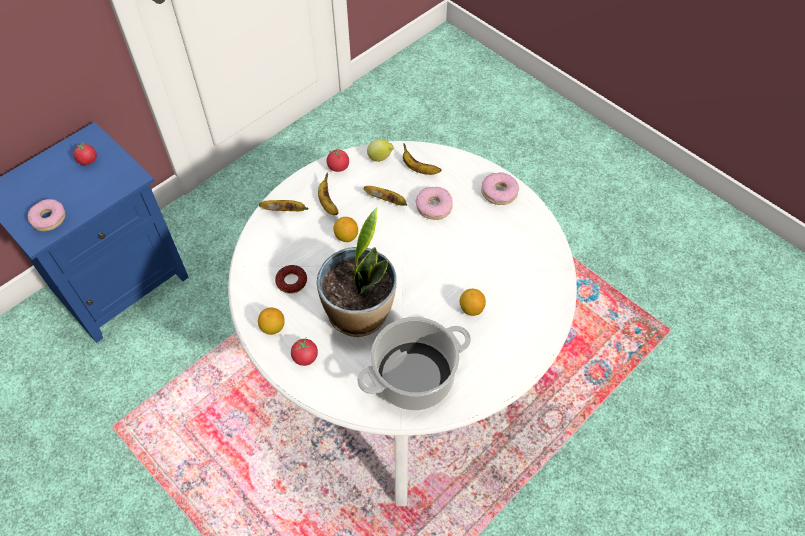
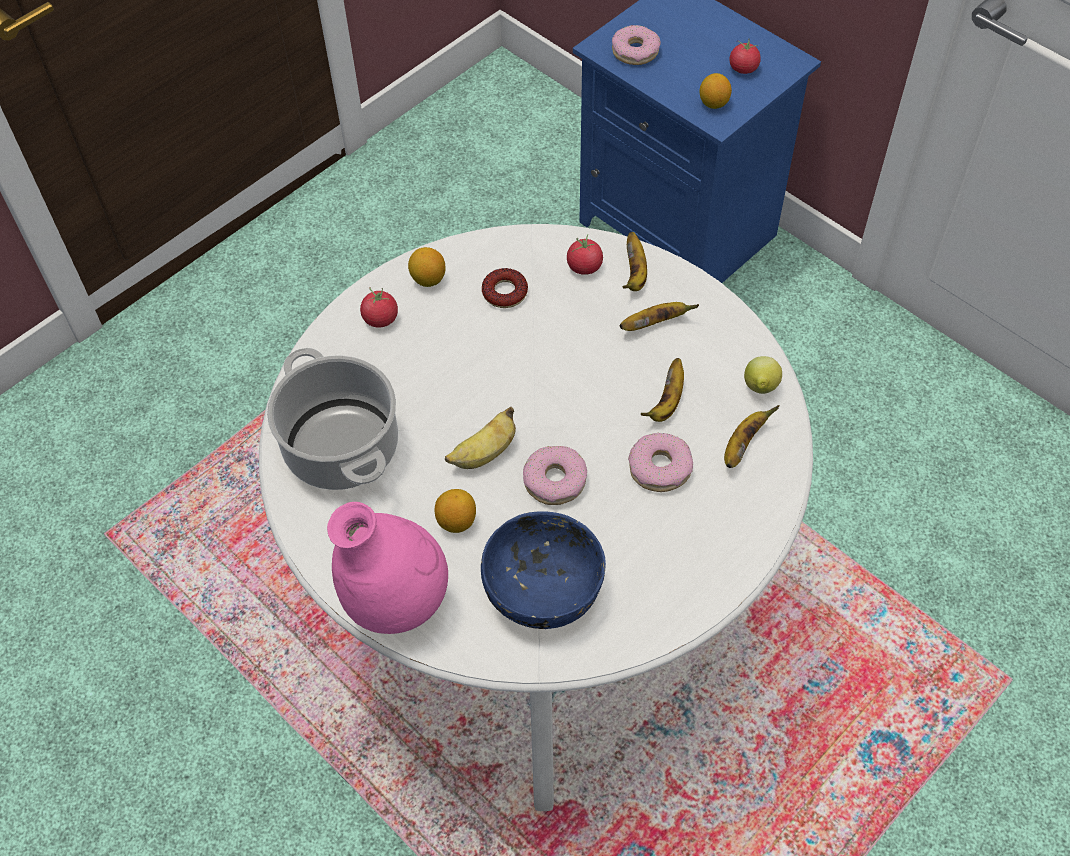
camera: 90 degrees right, 0 degrees up
(338, 167) = (732, 332): tomato -> tomato (584, 266)
(346, 237) = (589, 352): lemon -> lemon (713, 103)
(359, 313) = (450, 376): potted plant -> none
(422, 294) = (484, 454): none -> banana
(499, 192) = (702, 568): donut -> donut (554, 480)
(515, 264) = (544, 588): none -> blue bowl
(529, 340) = (396, 602): none -> pink vase

